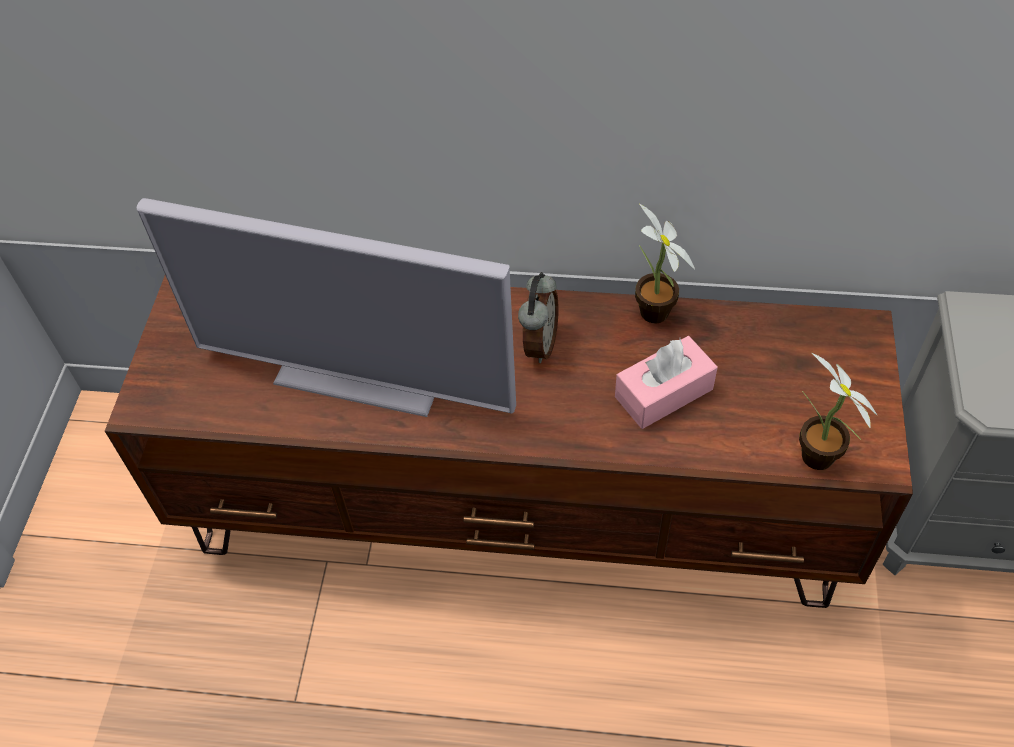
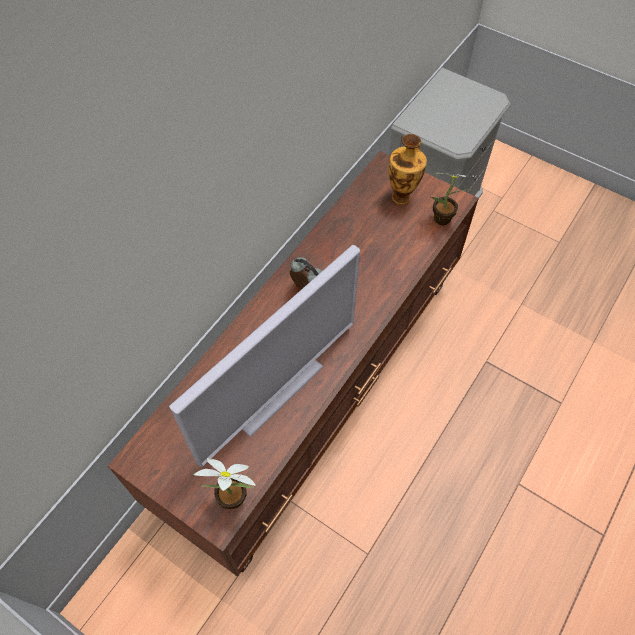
camera: 65 degrees left, 5 degrees up
(654, 316) = (324, 237): potted plant -> potted plant (236, 501)
(663, 393) = (372, 257): pink tissue box -> none
(818, 380) = (402, 196): none -> vase

